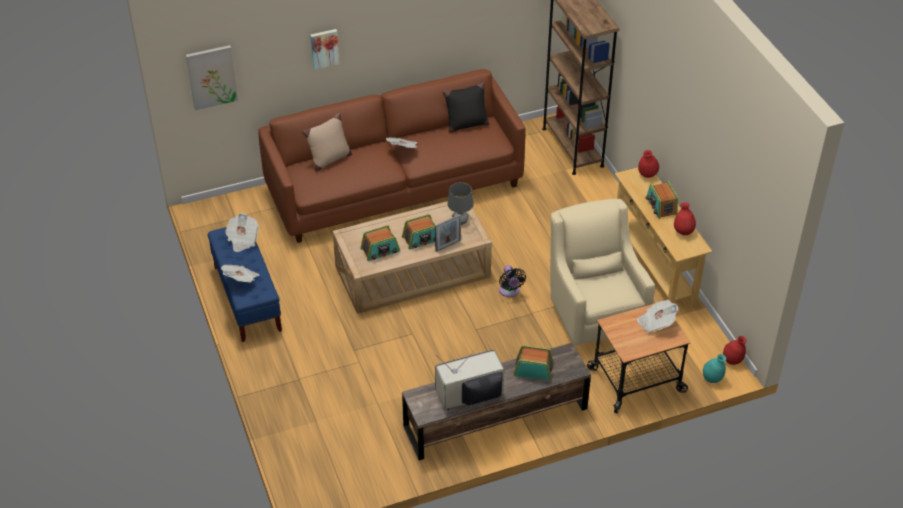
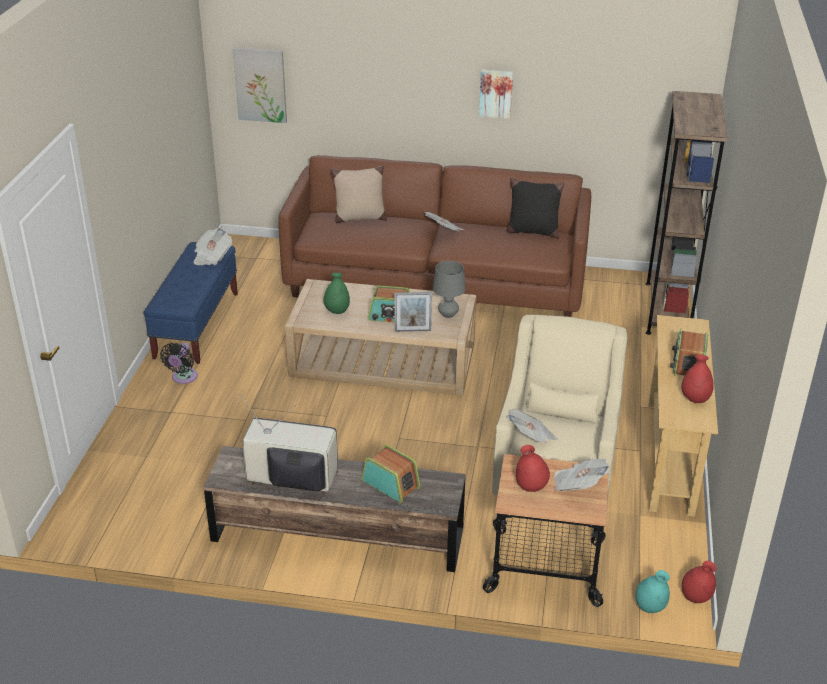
camera: 30 degrees right, 10 degrees down
(241, 280) = (174, 288): newspaper -> newspaper (531, 437)
(324, 48) = (390, 89): picture -> picture (496, 93)
(380, 250) = (337, 311): radio -> green vase
(509, 291) = (472, 416): black fan -> black fan (183, 378)
(647, 175) = (697, 329): red vase -> red vase (531, 487)

